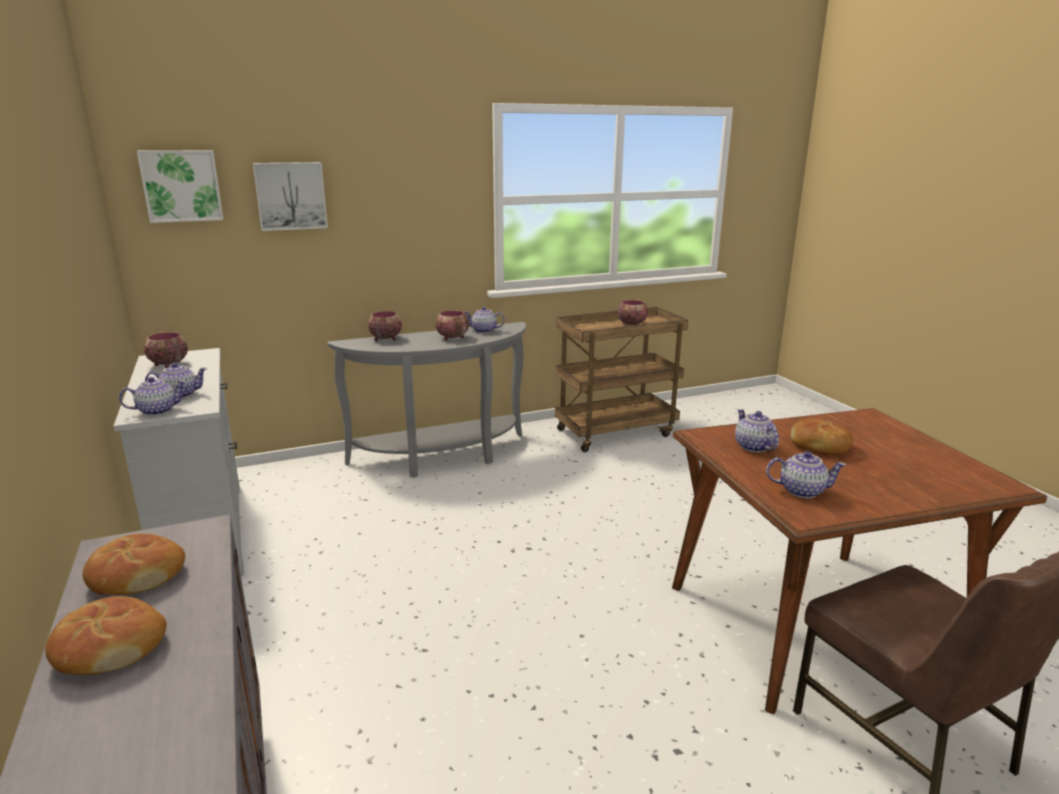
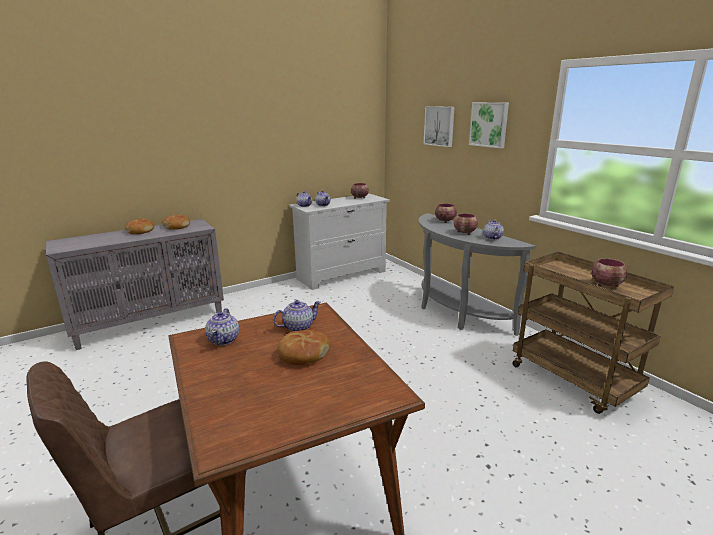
camera: 80 degrees right, 0 degrees up
(181, 186) = (404, 117): picture -> picture (489, 124)

